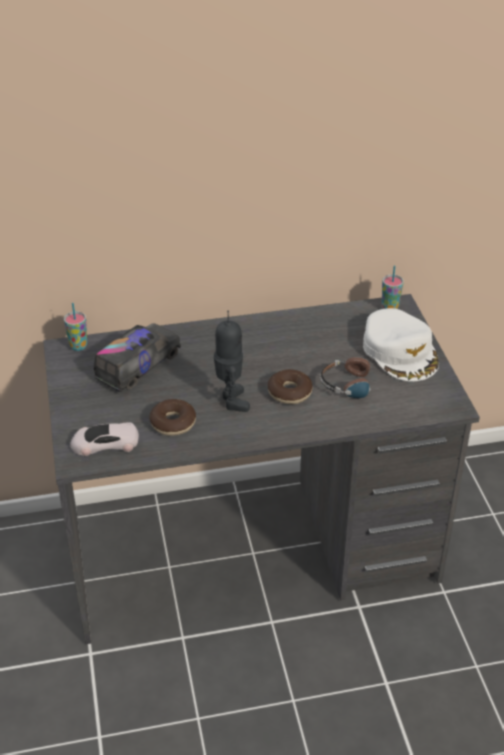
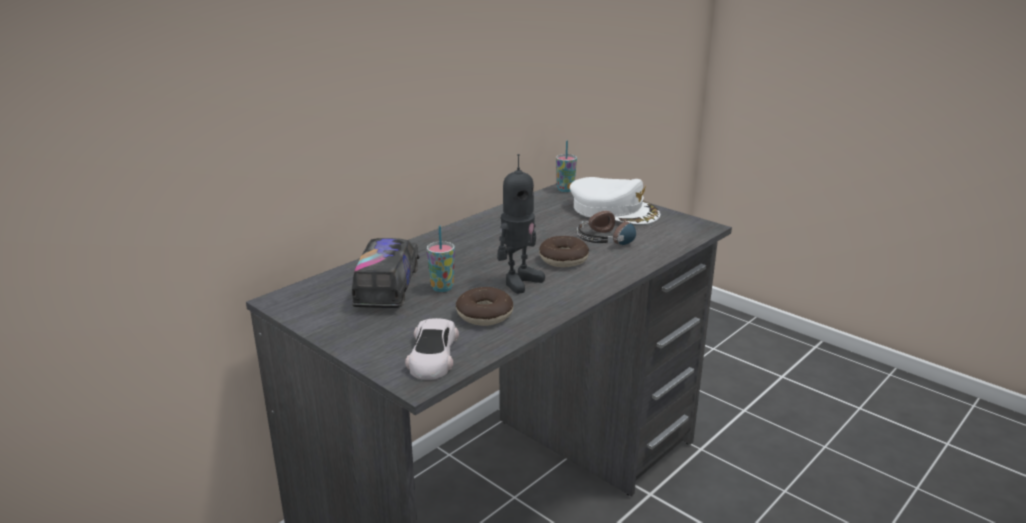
camera: 35 degrees left, 15 degrees down
(78, 346) = (297, 293): cup -> cup (442, 288)
(105, 443) = (432, 355): white toy car -> white toy car turned 45 degrees counterclockwise
(231, 401) = (519, 281): toy robot -> toy robot turned 90 degrees clockwise

